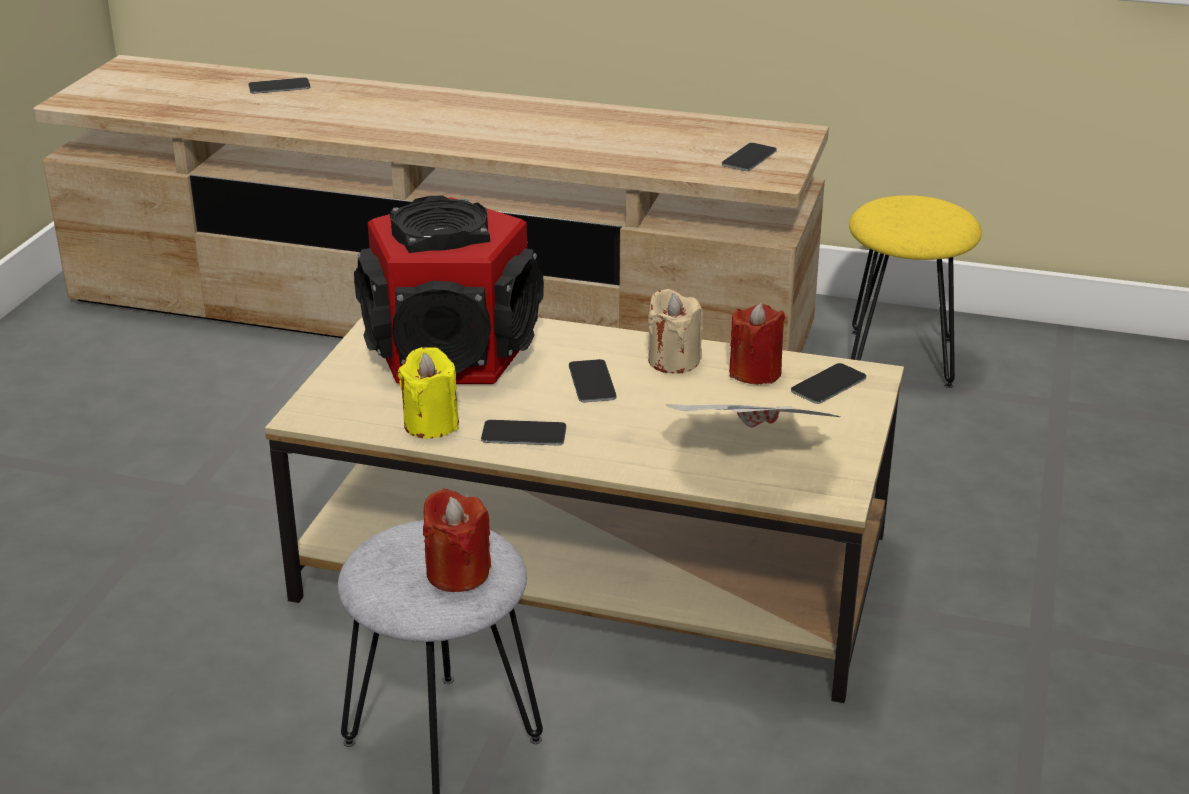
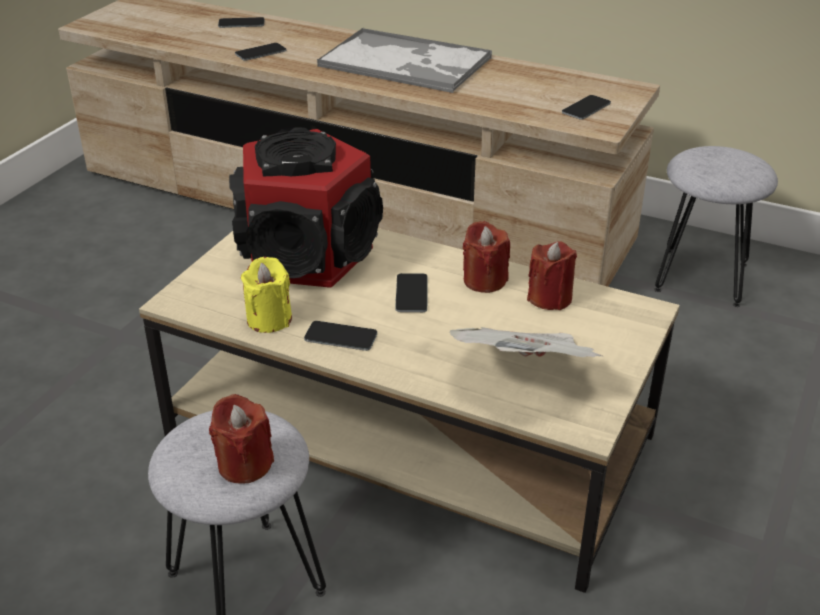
camera: 10 degrees right, 5 degrees up
(512, 121) = (406, 63): none -> tray
(673, 361) = (484, 280): beige candle -> red candle
(828, 384) = (609, 316): phone -> phone (260, 52)
(902, 358) = (702, 277): yellow stool -> grey stool

